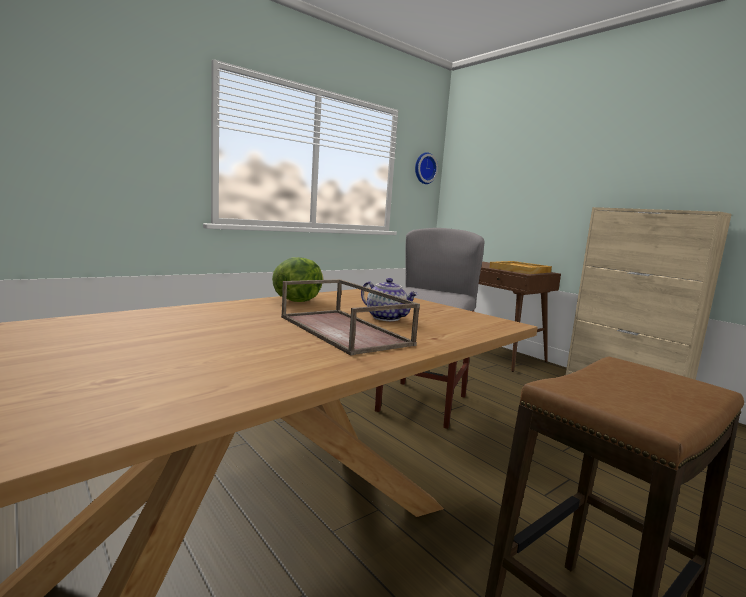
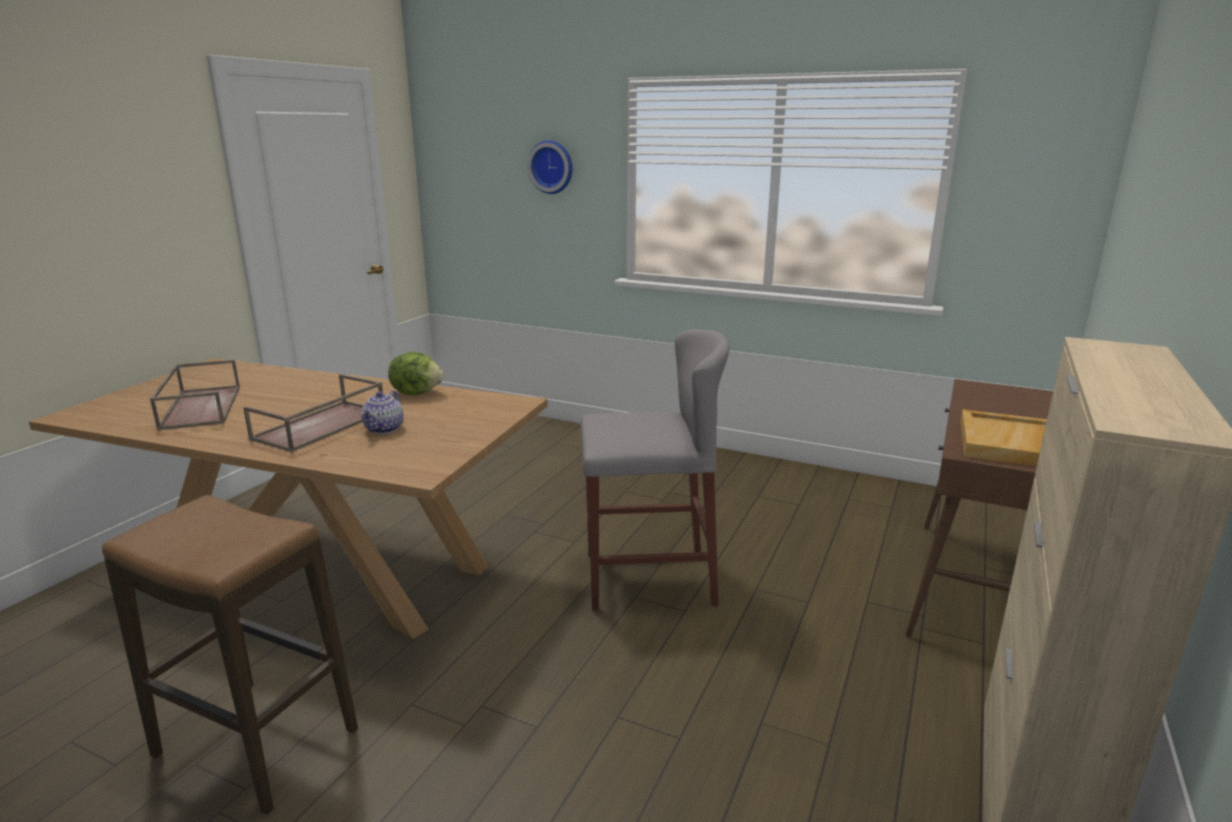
camera: 65 degrees right, 10 degrees up
(142, 365) = (200, 407): none -> brown tray
(424, 168) = (1048, 179): wall clock -> wall clock (552, 167)

